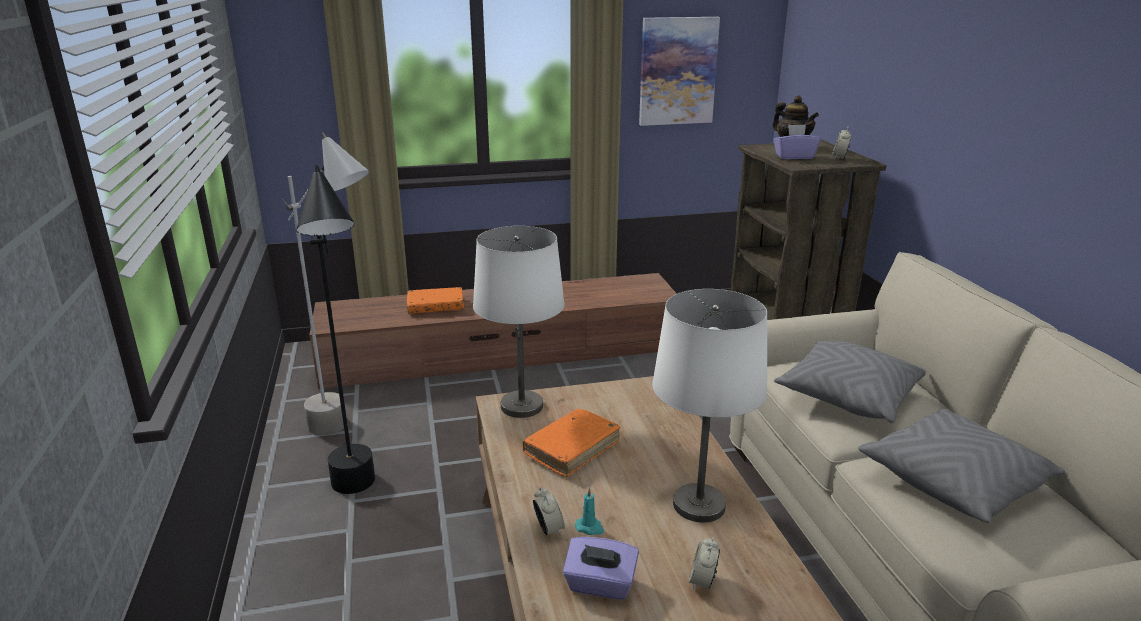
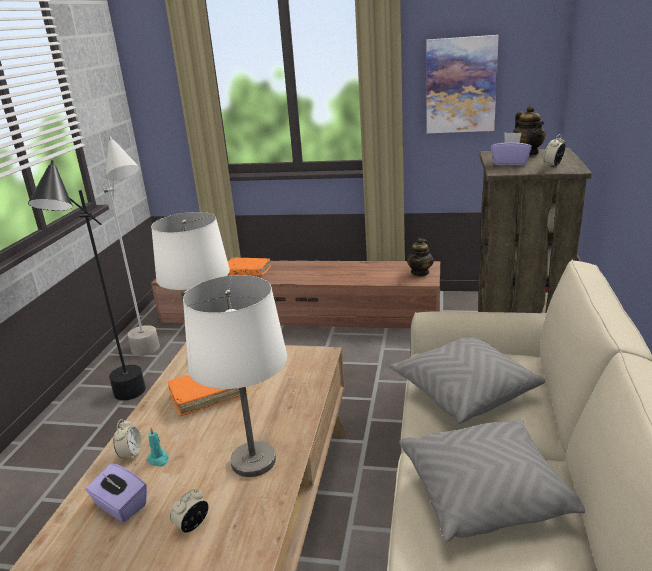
camera: 25 degrees right, 0 degrees up
(648, 287) = (420, 272): none -> teapot

